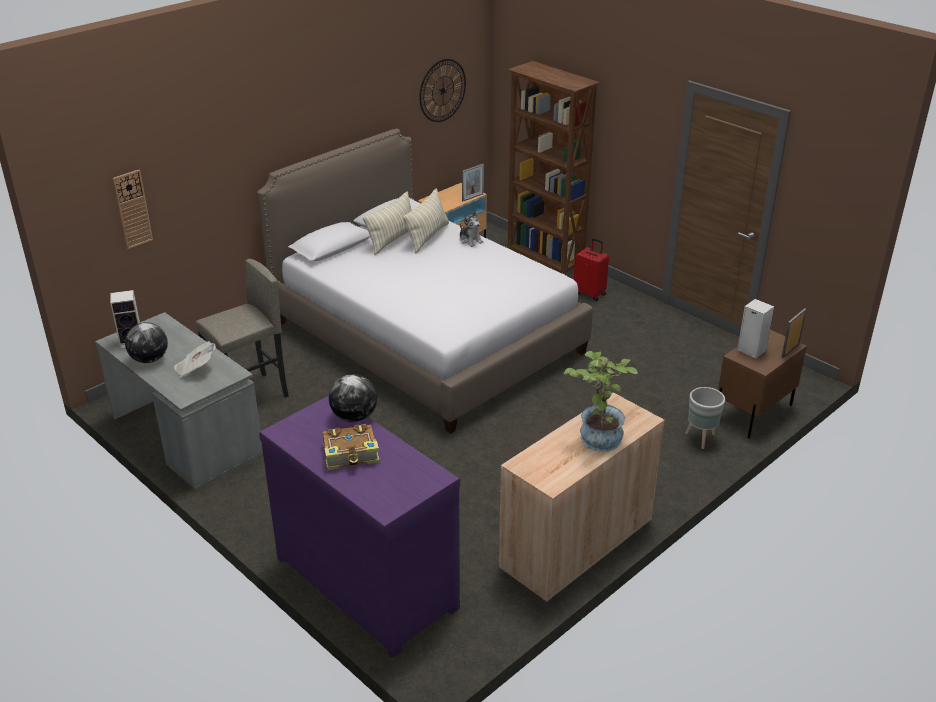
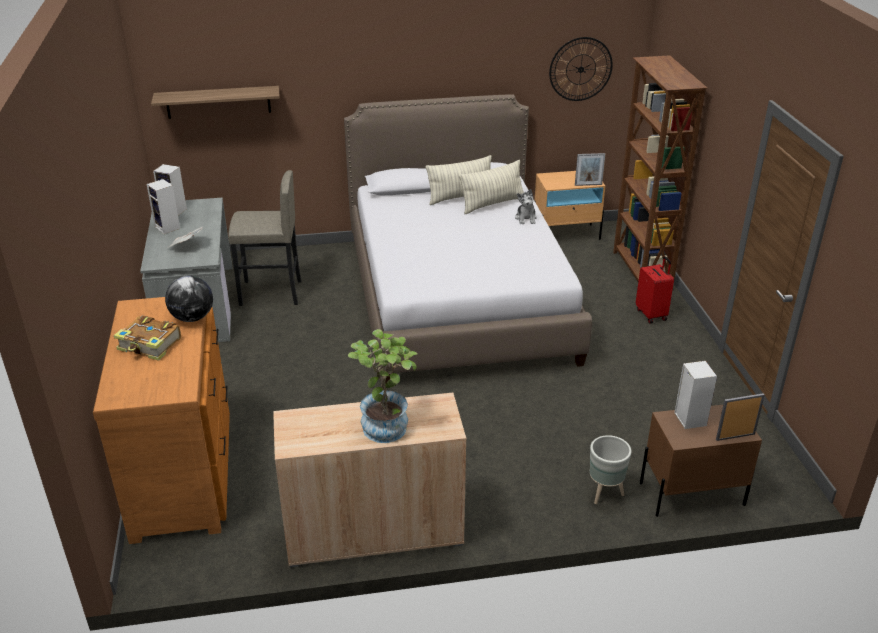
camera: 35 degrees right, 0 degrees up
(132, 209) = (218, 102): wall clock -> shelf
(150, 359) = (168, 228): globe -> speaker
(368, 580) = (184, 474): purple dresser -> brown dresser

